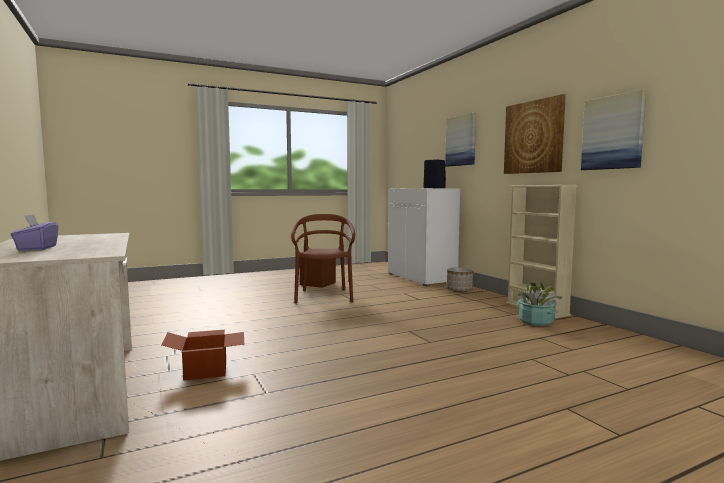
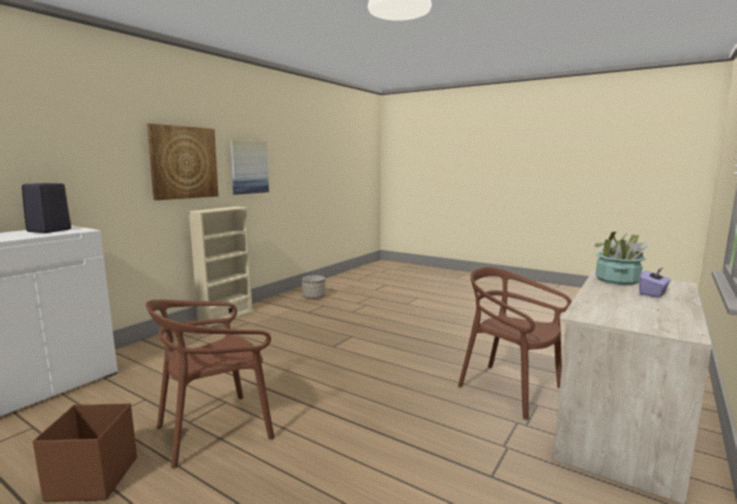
camera: 120 degrees left, 5 degrees up
(207, 370) = (509, 389): cardboard box -> brown chair
(459, 290) = (147, 351): planter -> planter (314, 297)
(461, 140) = (54, 152): picture -> none
(536, 321) = (267, 315): potted plant -> potted plant (617, 280)

